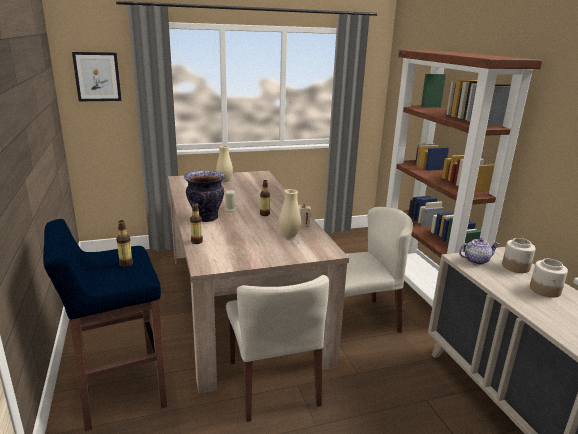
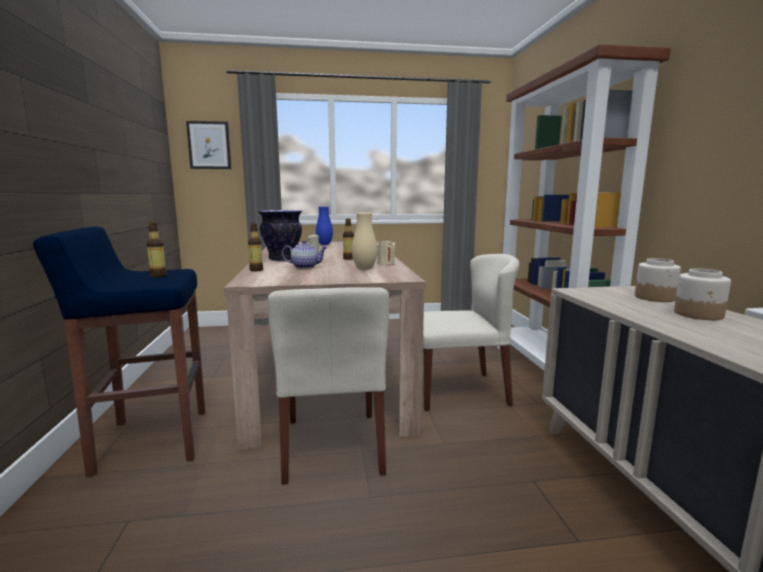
camera: 10 degrees right, 10 degrees down
(224, 181) = (324, 244): beige vase -> blue vase
(476, 260) = (598, 292): teapot -> teapot (305, 267)

